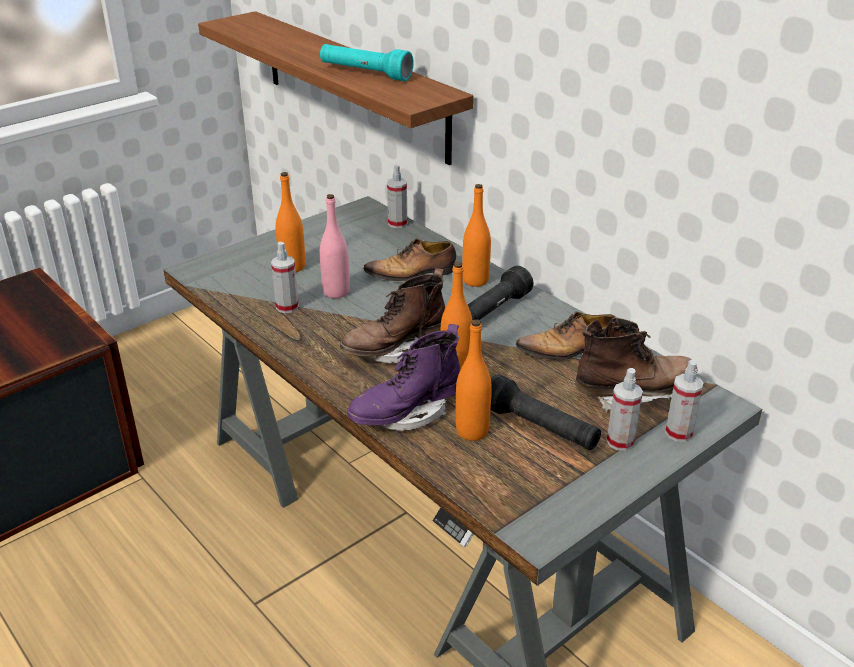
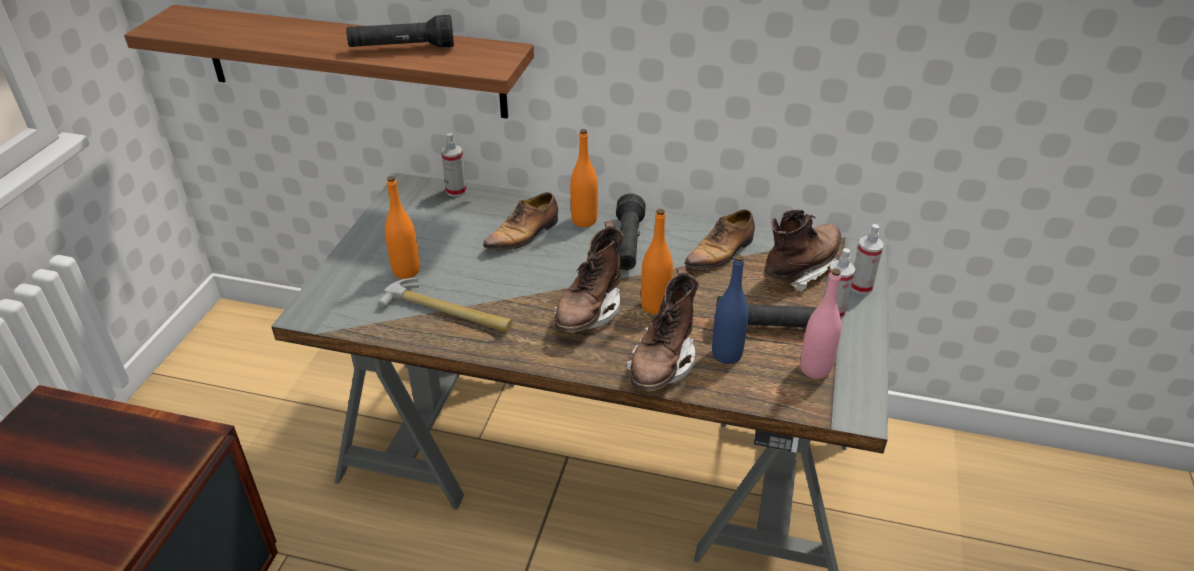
camera: 35 degrees left, 5 degrees up
(287, 307) = (447, 313): spray bottle -> hammer
(336, 292) = (476, 279): pink bottle -> pink bottle (815, 369)
(365, 73) = (402, 48): turquoise flashlight -> black flashlight
(406, 414) = (662, 364): purple boot -> brown boot
(472, 431) = (726, 354): orange bottle -> blue bottle

